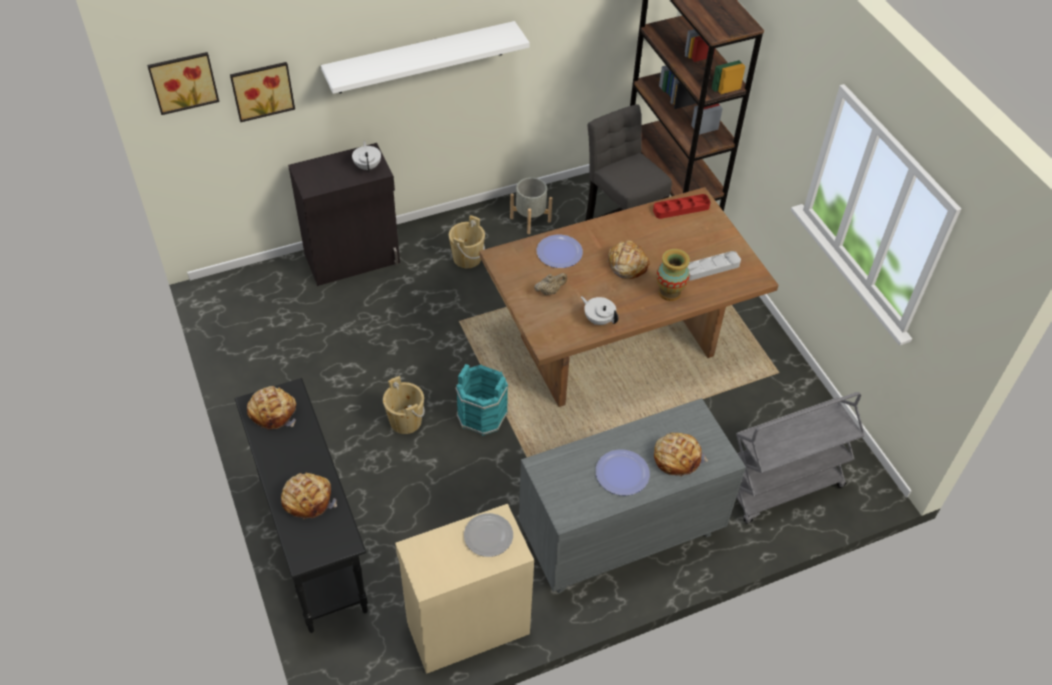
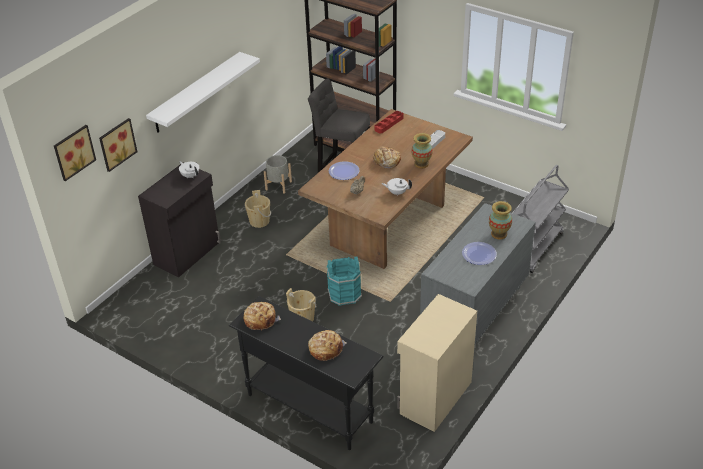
camera: 30 degrees left, 10 degrees down
(488, 536) = (444, 312): plate -> none
(676, 457) = (499, 234): bread -> vase

